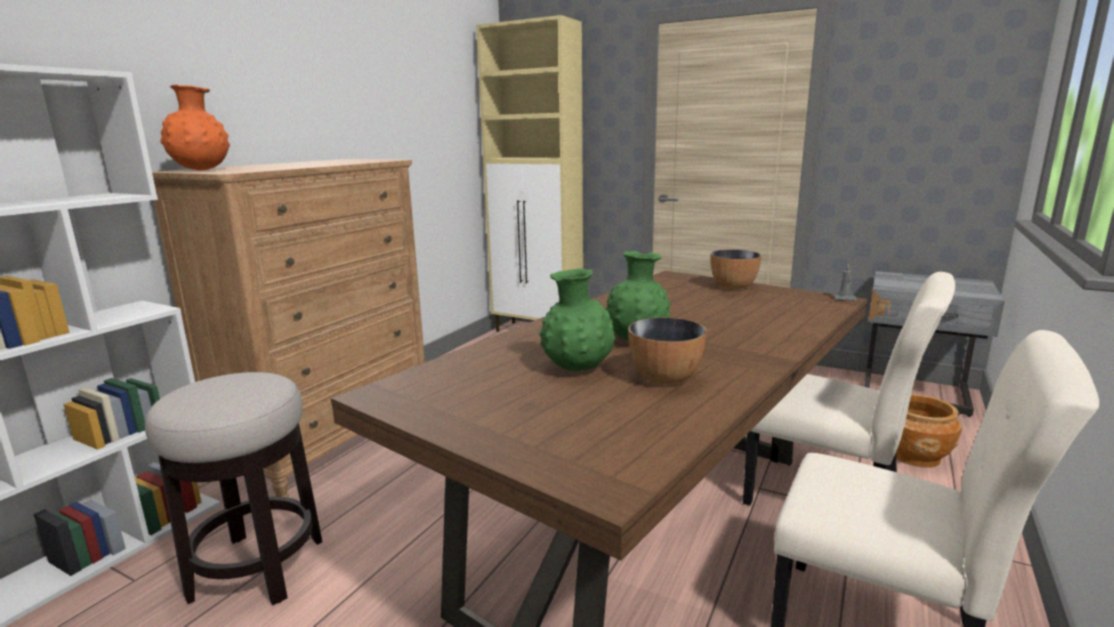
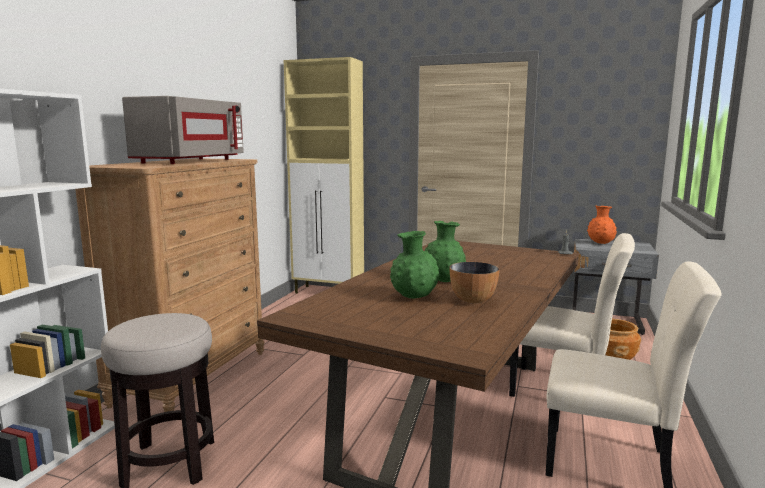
camera: 10 degrees left, 5 degrees down
(201, 170) = (117, 165): orange vase -> orange vase (600, 243)
(314, 163) = (190, 161): none -> grey microwave
(733, 287) = (490, 248): bowl -> none

